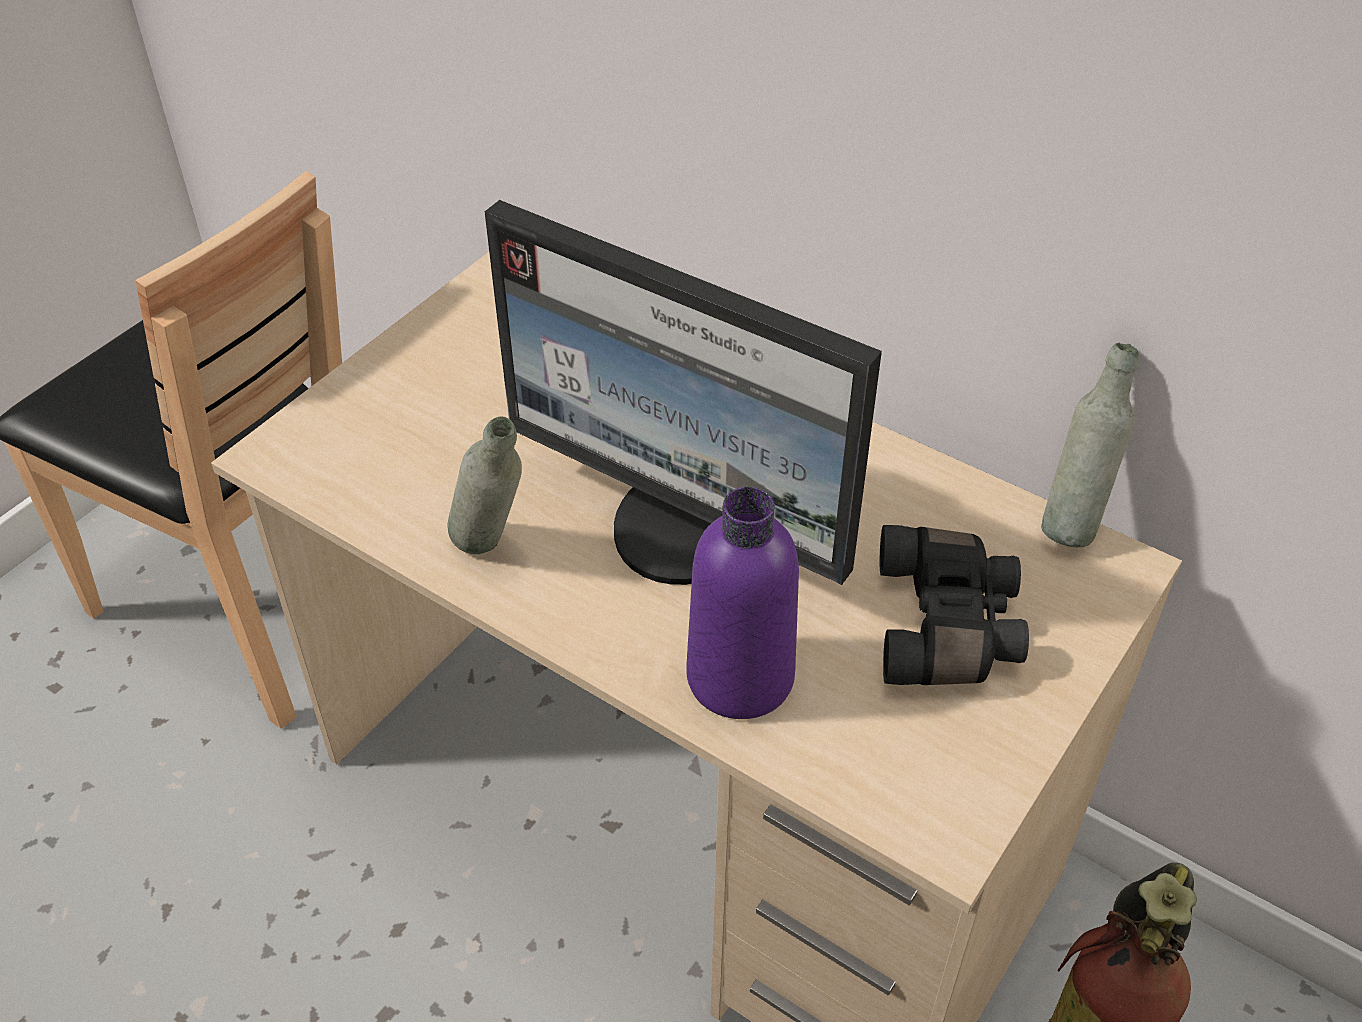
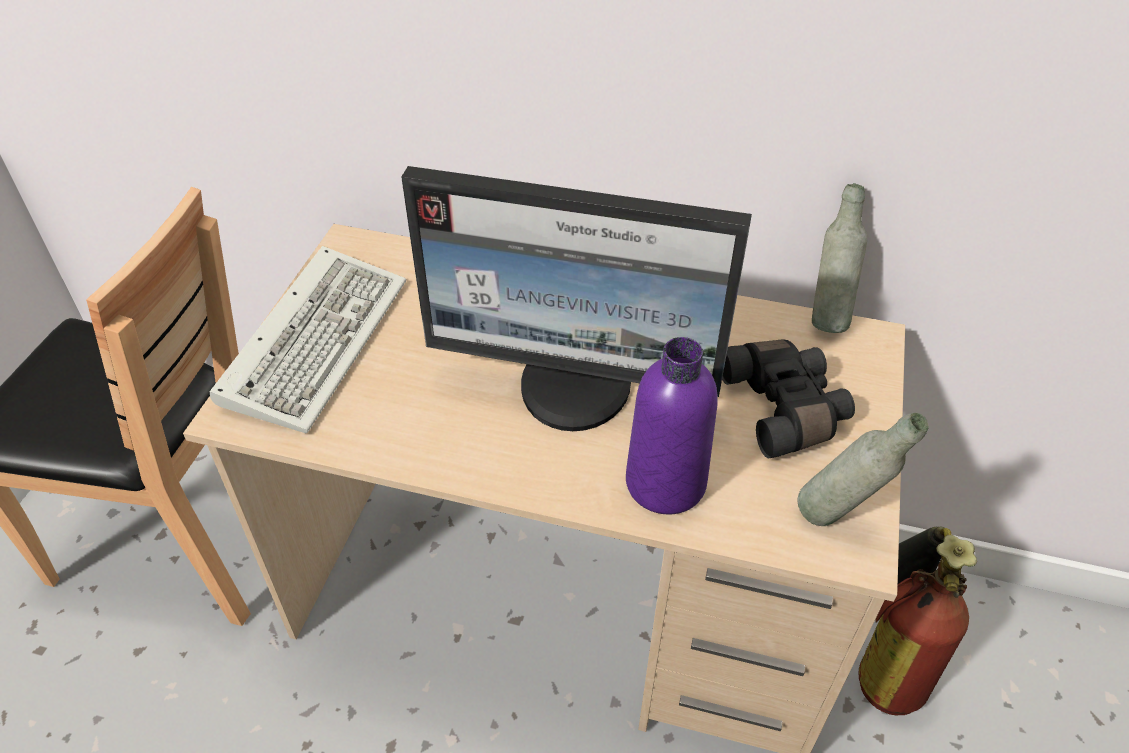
camera: 20 degrees left, 0 degrees up
(405, 389) = (316, 339): none -> keyboard
(493, 554) = (443, 443): grey bottle -> grey bottle (837, 520)

